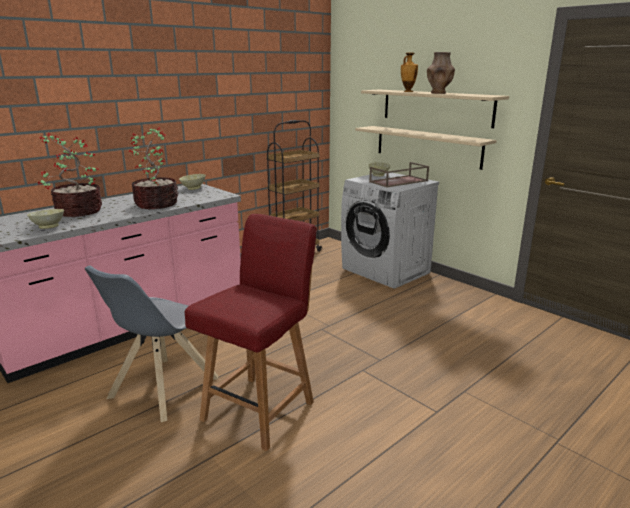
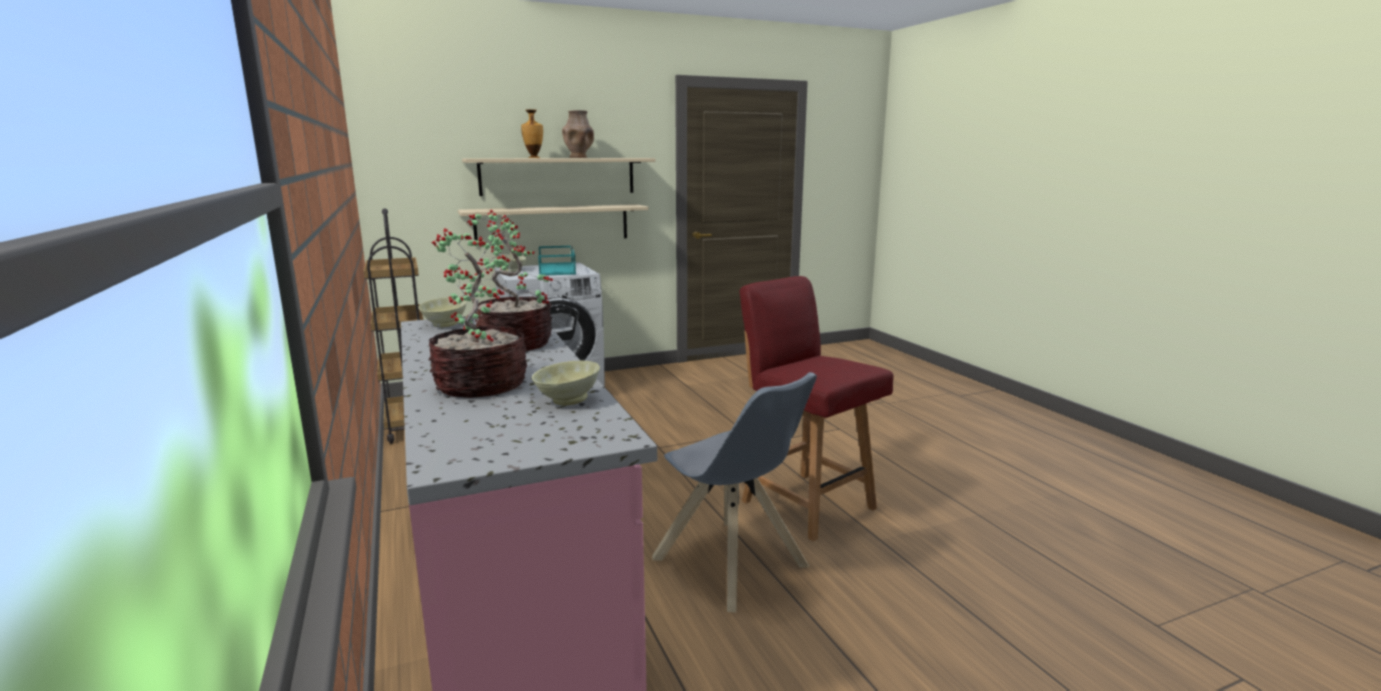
camera: 70 degrees left, 5 degrees down
(398, 181) = (558, 269): brown tray -> turquoise tray

